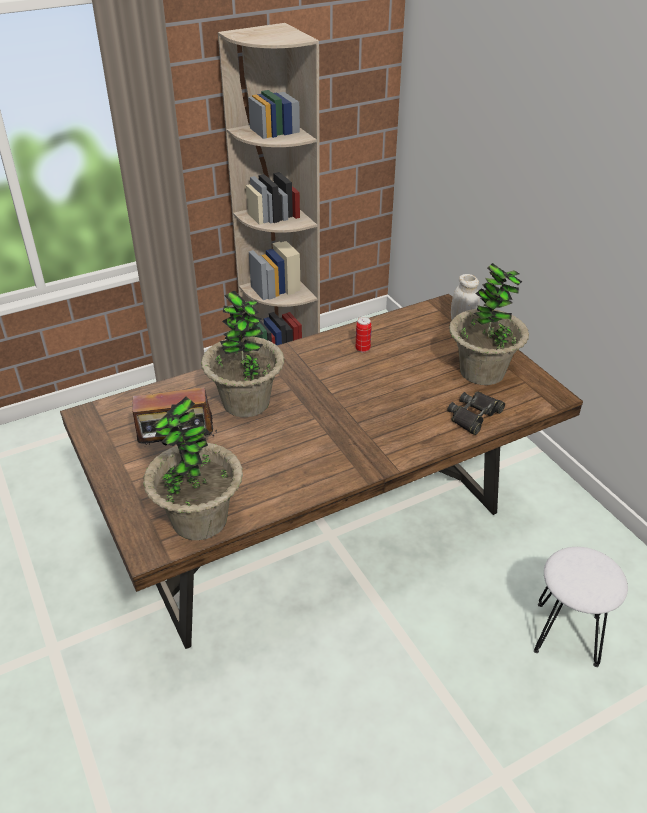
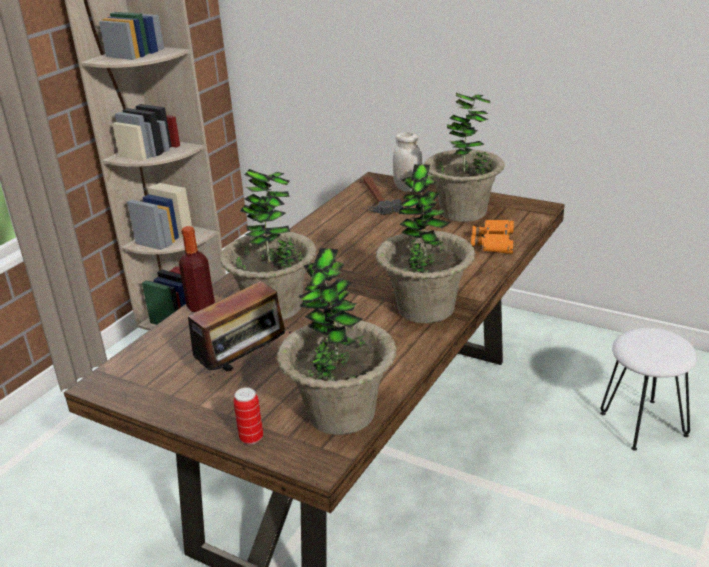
camera: 30 degrees left, 10 degrees down
(200, 378) = (201, 306): none -> bottle
(349, 456) = (425, 308): none -> potted plant
(362, 349) = (339, 231): can -> can (251, 438)
(426, 325) = (376, 198): none -> hammer
(474, 416) = (495, 242): black binoculars -> orange binoculars

